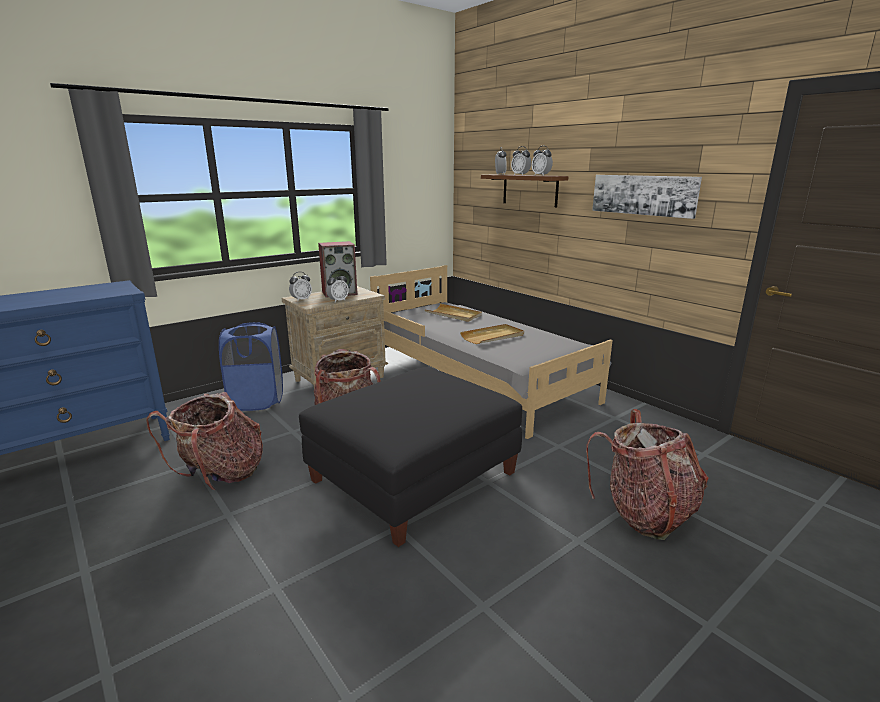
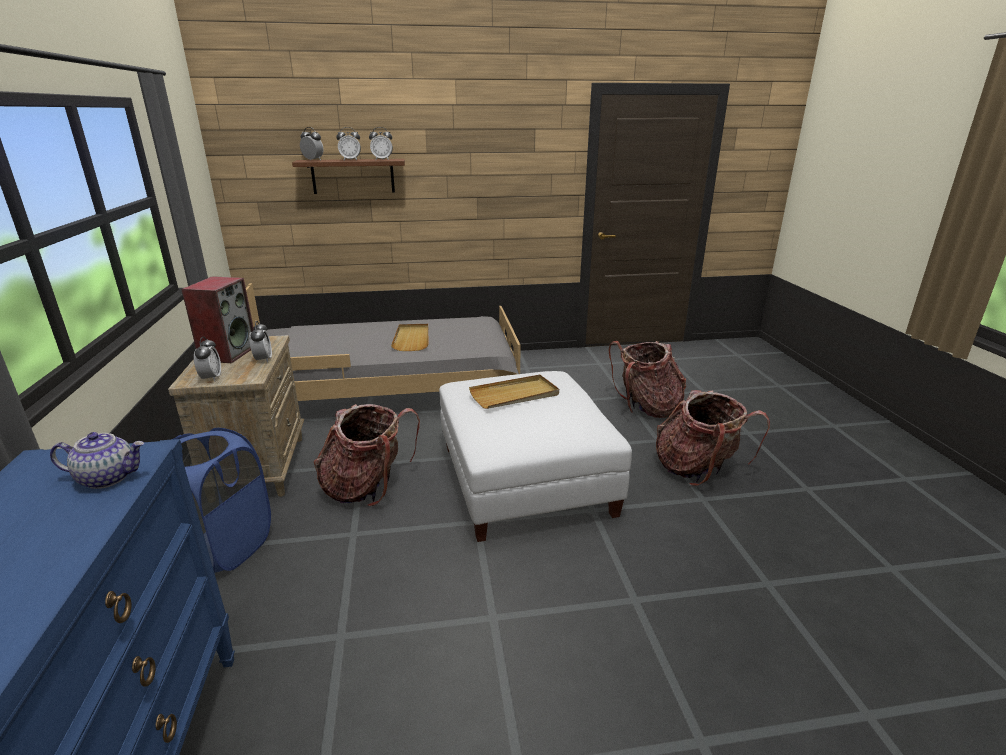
camera: 60 degrees left, 5 degrees up
(101, 293) = (108, 477): none -> teapot
(220, 475) = (399, 613): backpack -> backpack (698, 469)
(414, 476) = (525, 479): black ottoman -> white ottoman
(453, 315) = (321, 336): beige tray -> beige tray (515, 395)
(643, 195) = (491, 173): picture -> none

